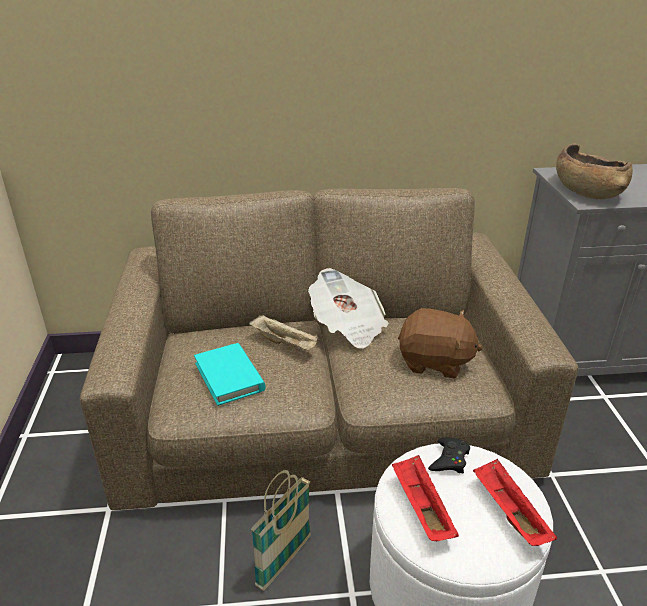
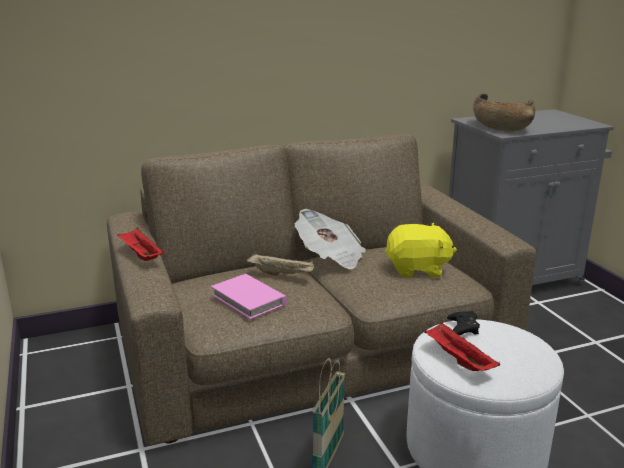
camera: 15 degrees left, 10 degrees down
(229, 377) = (248, 300): turquoise book -> pink book
(434, 362) = (417, 269): brown plush toy -> yellow plush toy
(508, 512) = (524, 352): red tray -> red tray (140, 255)

